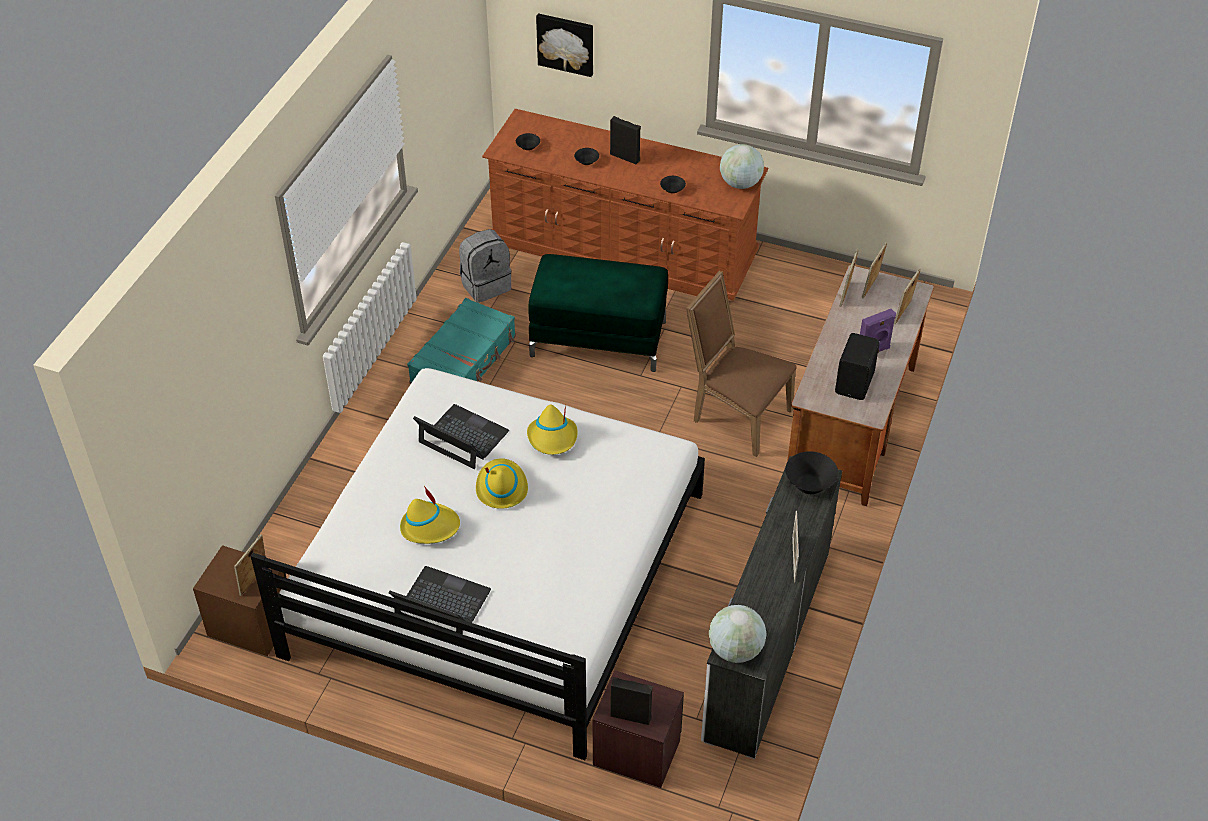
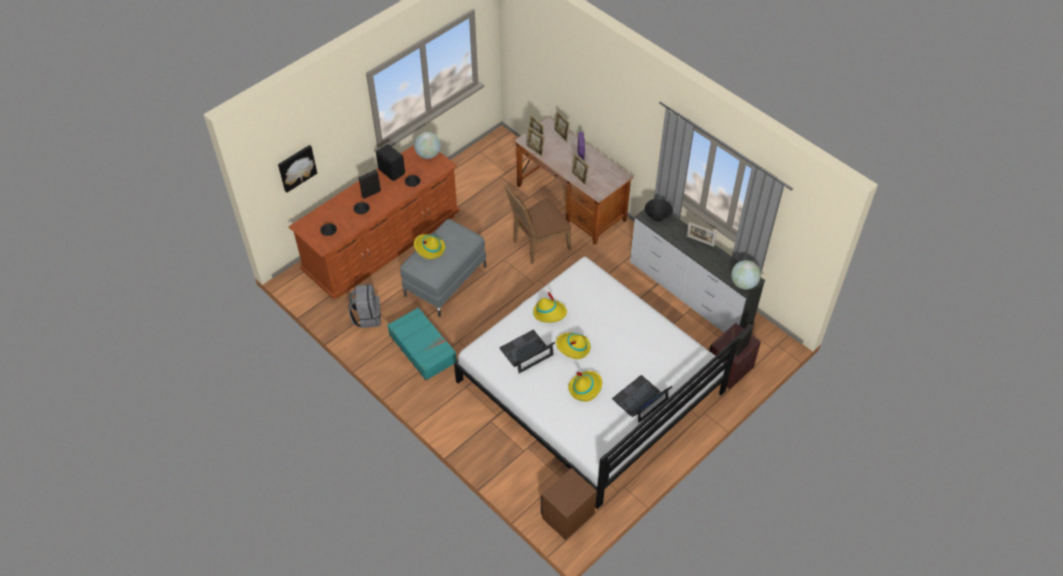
camera: 65 degrees left, 5 degrees up
(254, 581) = (576, 485): picture frame -> picture frame (579, 178)
(593, 267) = (429, 248): none -> yellow hat
(599, 338) = (445, 280): green ottoman -> grey ottoman
(855, 383) = (598, 173): black speaker -> black speaker (392, 171)

